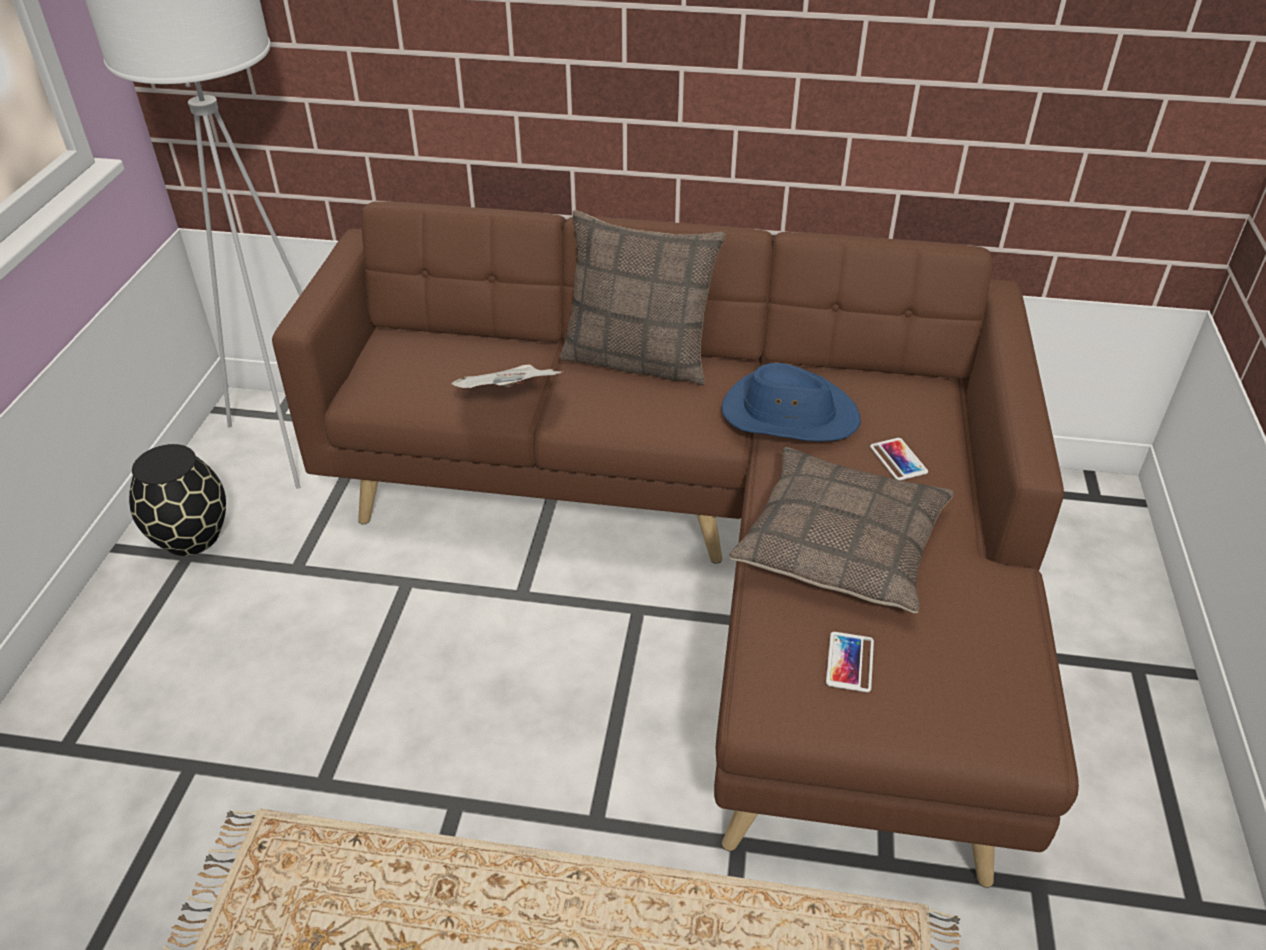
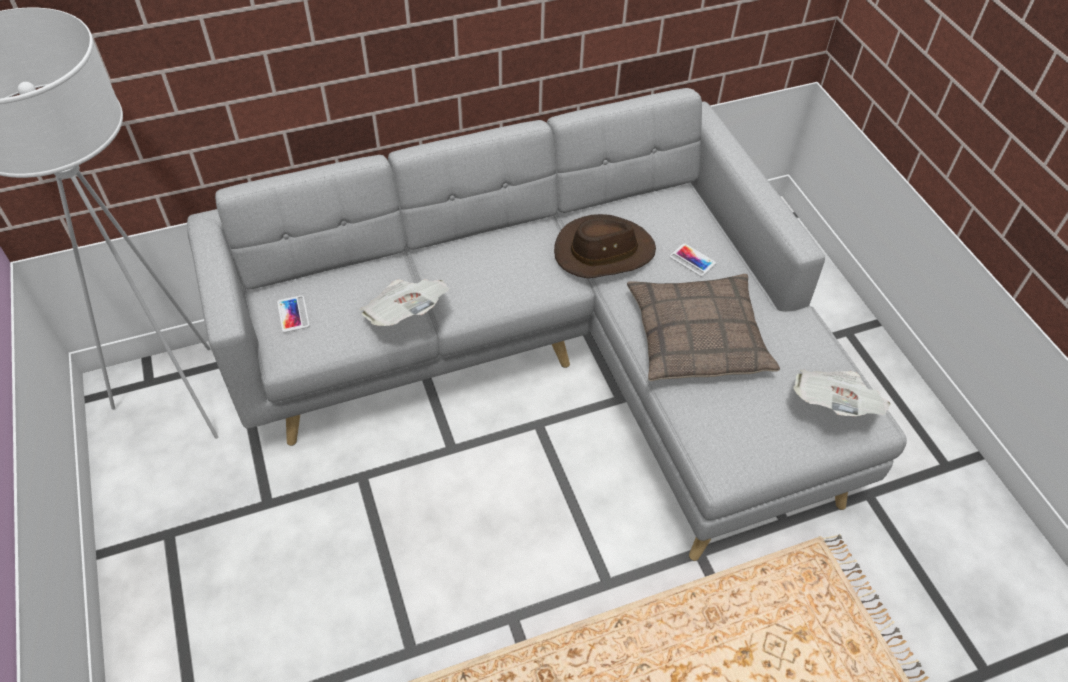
camera: 30 degrees left, 10 degrees up
(191, 536) = (158, 516): black vase -> none
(638, 359) = (472, 244): pillow -> none
(713, 563) = (565, 367): brown sofa -> grey sofa
(788, 414) = (603, 252): blue hat -> brown hat
(850, 662) = (754, 418): phone -> phone (293, 314)
(980, 694) = (834, 406): none -> newspaper

